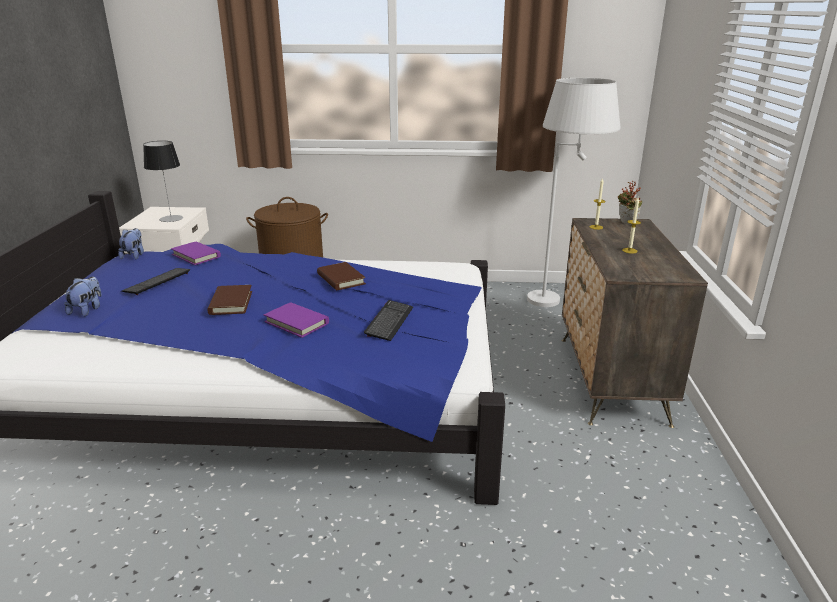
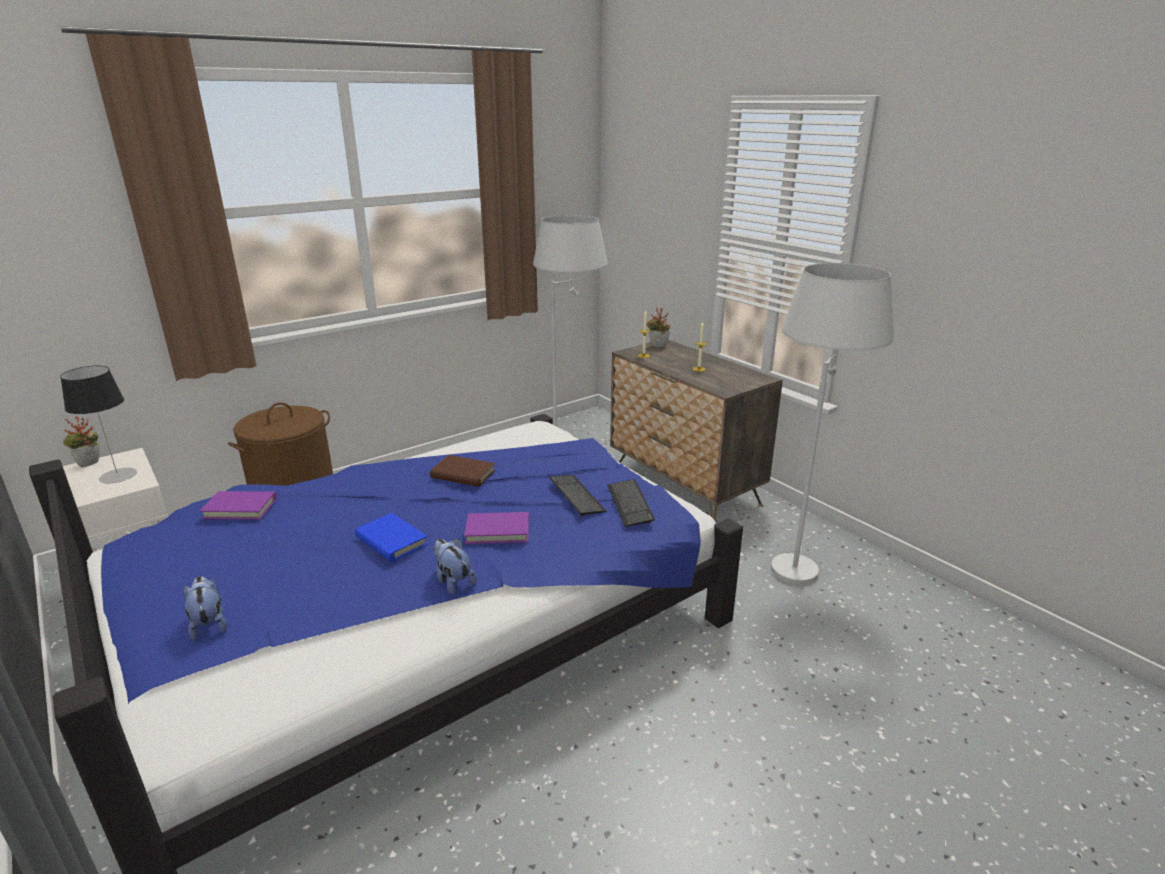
camera: 40 degrees left, 0 degrees up
(134, 255) = (138, 539): plush toy -> plush toy (453, 581)
(157, 282) = (250, 555): keyboard -> keyboard (630, 504)
(170, 209) = (90, 465): none -> potted plant
(231, 303) = (391, 541): brown book -> blue book
(647, 490) = (800, 558): none -> white floor lamp

